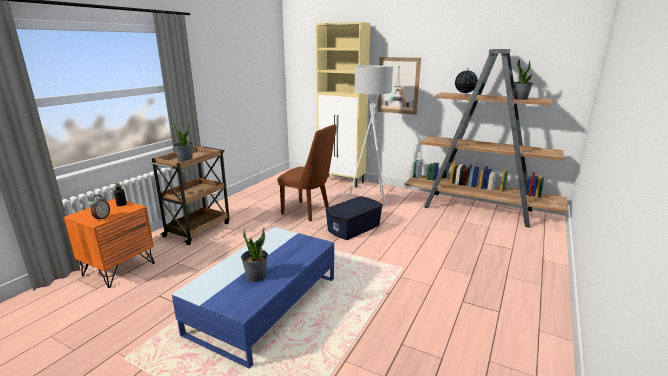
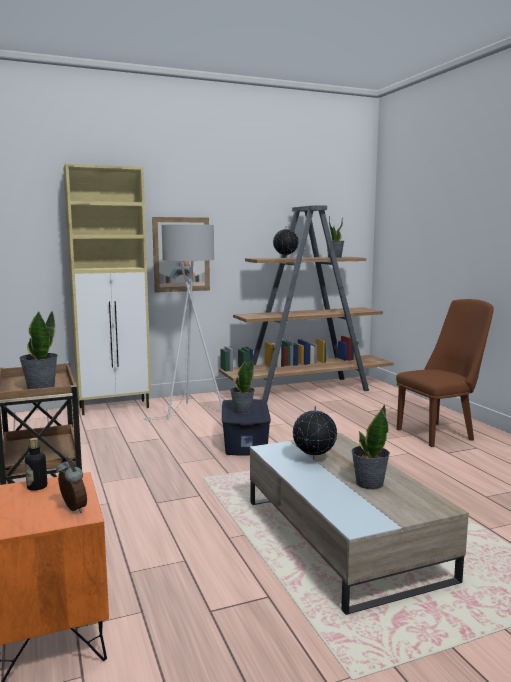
camera: 50 degrees left, 10 degrees down
(265, 305) = (342, 538): blue coffee table -> beige coffee table
(275, 249) = (314, 459): none -> globe
(309, 212) = (157, 447): brown chair -> brown chair (439, 433)
(350, 206) = (242, 411): none -> potted plant

